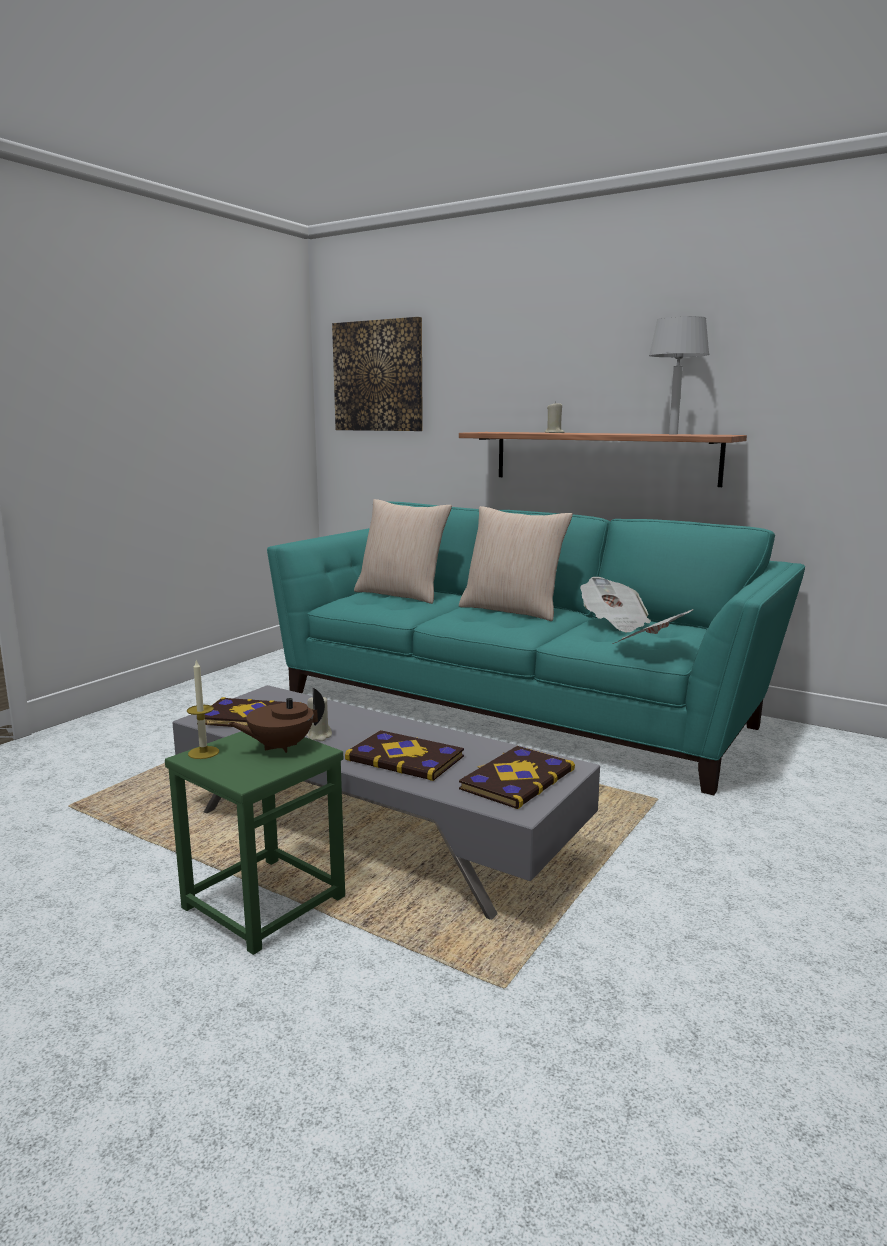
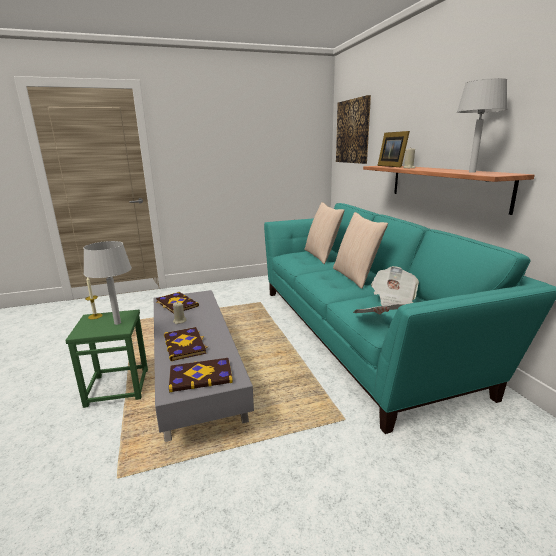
camera: 40 degrees right, 5 degrees up
(280, 747) = (117, 323): brown teapot -> grey table lamp
(508, 432) = (392, 166): none -> picture frame

